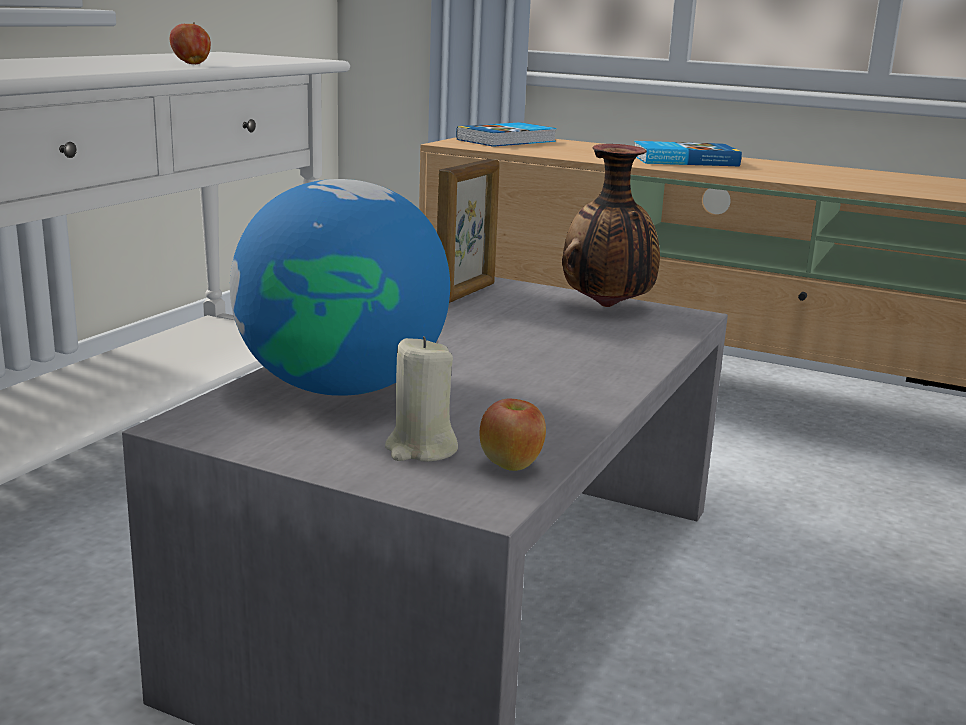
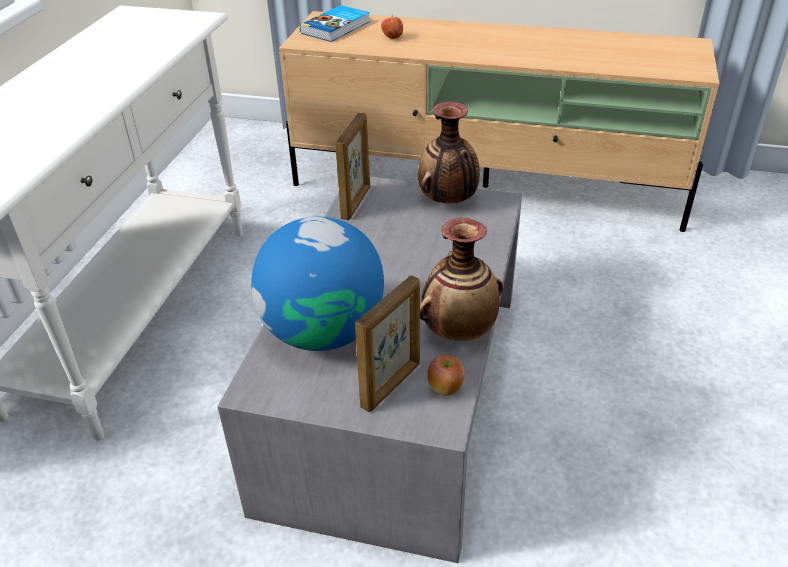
camera: 10 degrees left, 20 degrees up
(191, 64) = (132, 67): apple -> apple (392, 38)
(420, 449) = (392, 385): beige candle -> picture frame
(565, 414) = (458, 330): none -> vase
(684, 160) = (467, 40): book -> none

